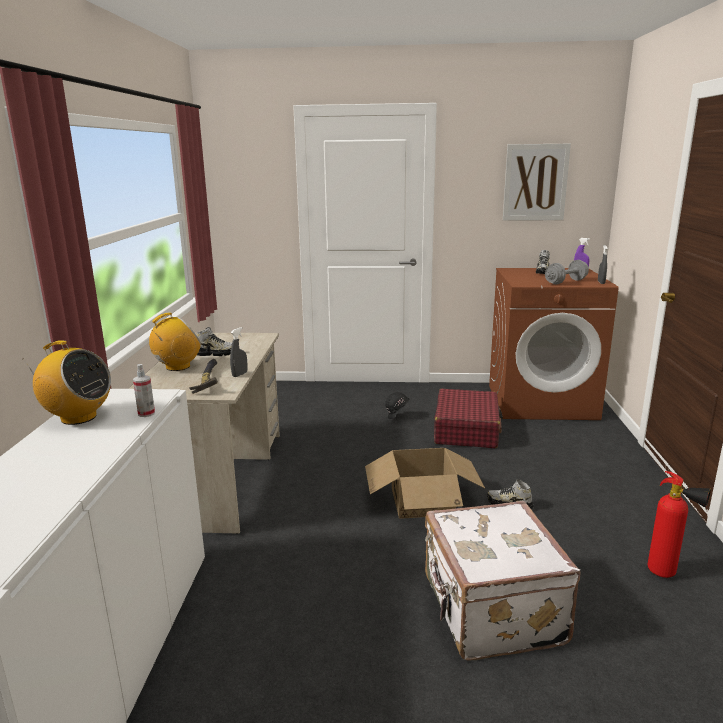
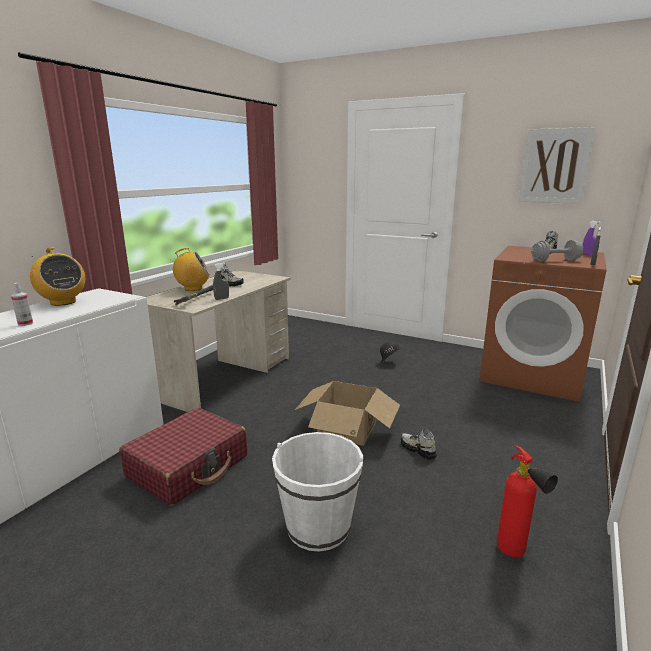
camera: 25 degrees right, 0 degrees up
(146, 413) = (99, 306): spray bottle -> spray bottle (25, 323)
(466, 429) = (438, 383): red suitcase -> red suitcase (188, 466)
(490, 611) = (318, 527): white suitcase -> white bucket

